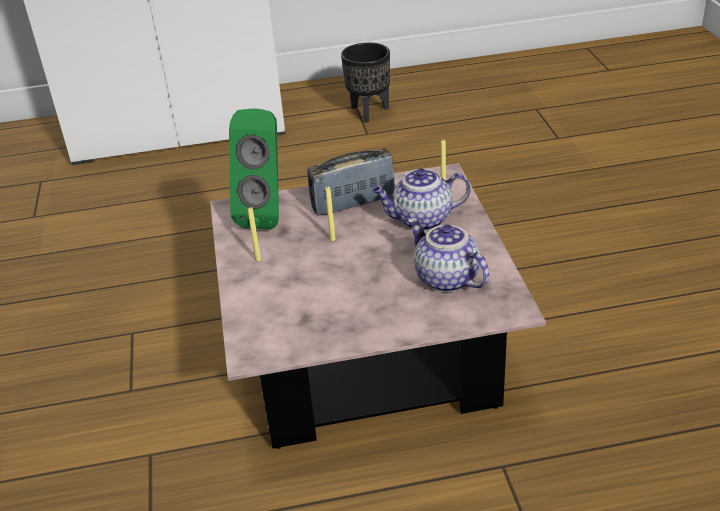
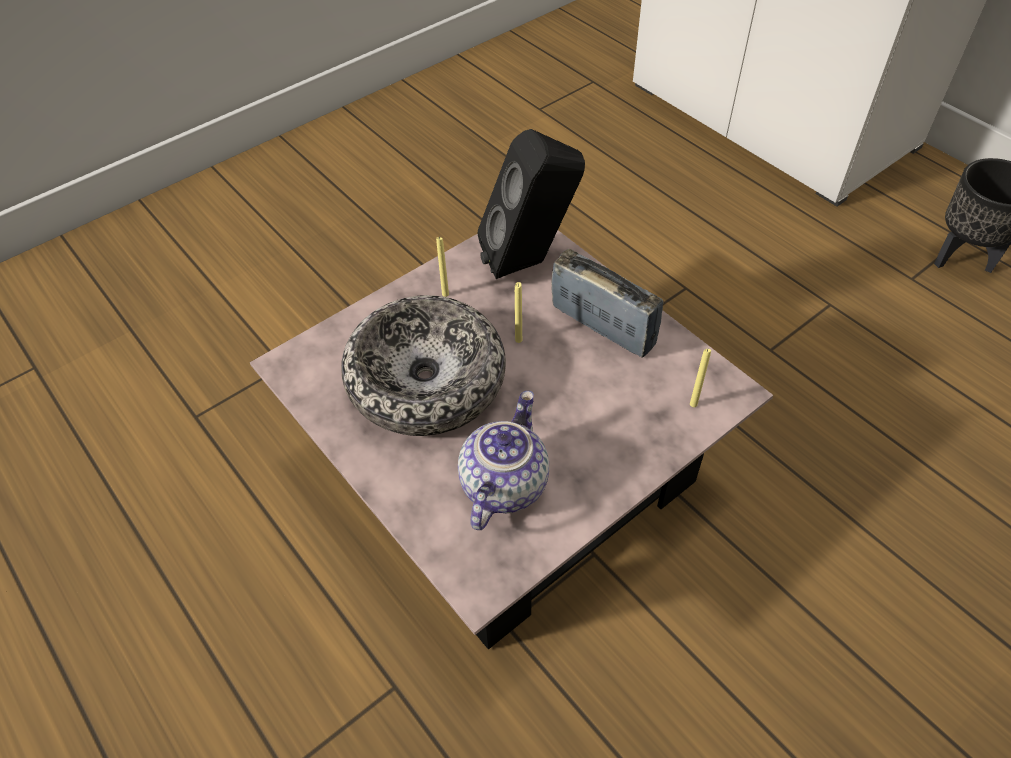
camera: 60 degrees right, 15 degrees up
(267, 214) = (530, 262): green speaker -> black speaker
(330, 289) = (426, 380): none -> bowl
(421, 220) = (611, 408): teapot -> none

